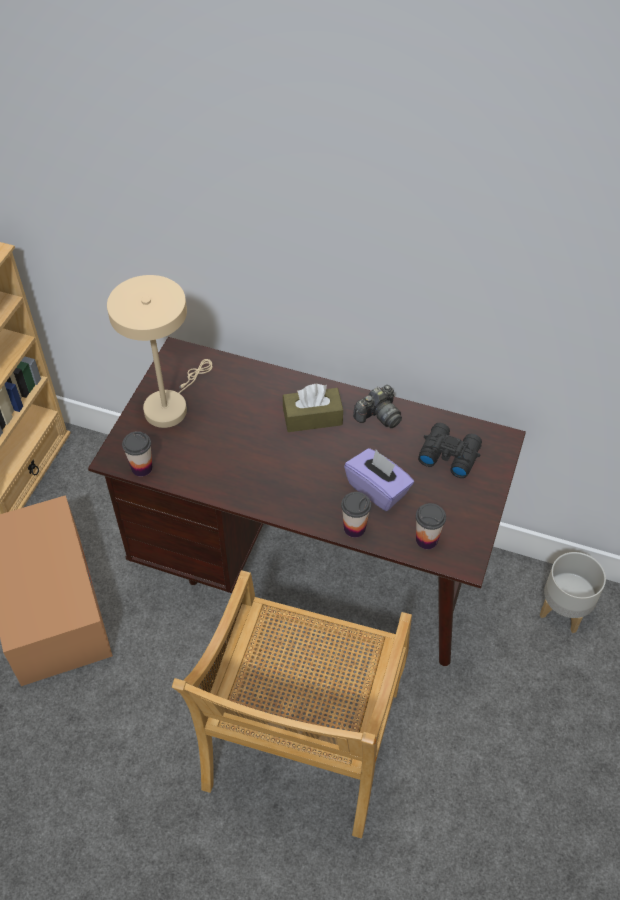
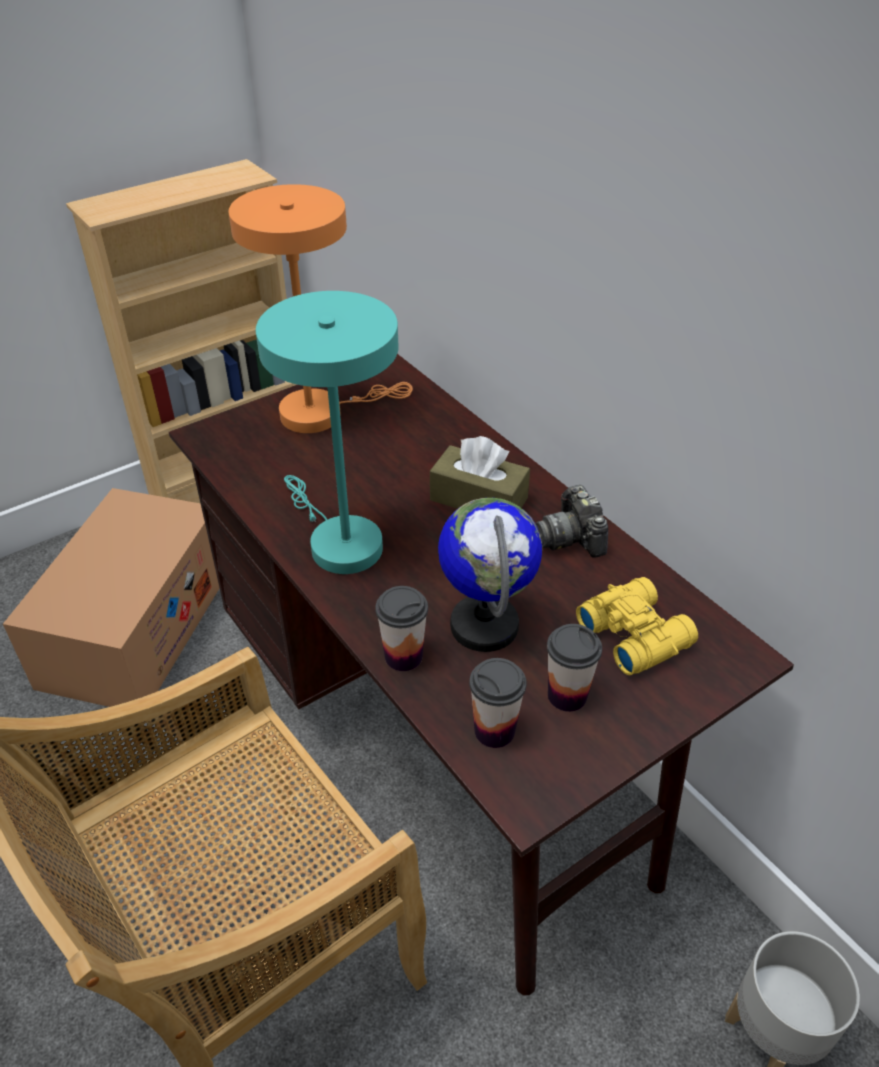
camera: 35 degrees right, 10 degrees down
(142, 468) = (222, 457): cup -> cup (567, 695)
(169, 405) = (321, 412): beige table lamp -> orange table lamp
(262, 484) = (338, 541): none -> turquoise table lamp
(378, 416) = (572, 537): camera -> camera turned 75 degrees clockwise
(378, 489) = (485, 625): purple tissue box -> globe
(448, 454) = (634, 633): black binoculars -> yellow binoculars

